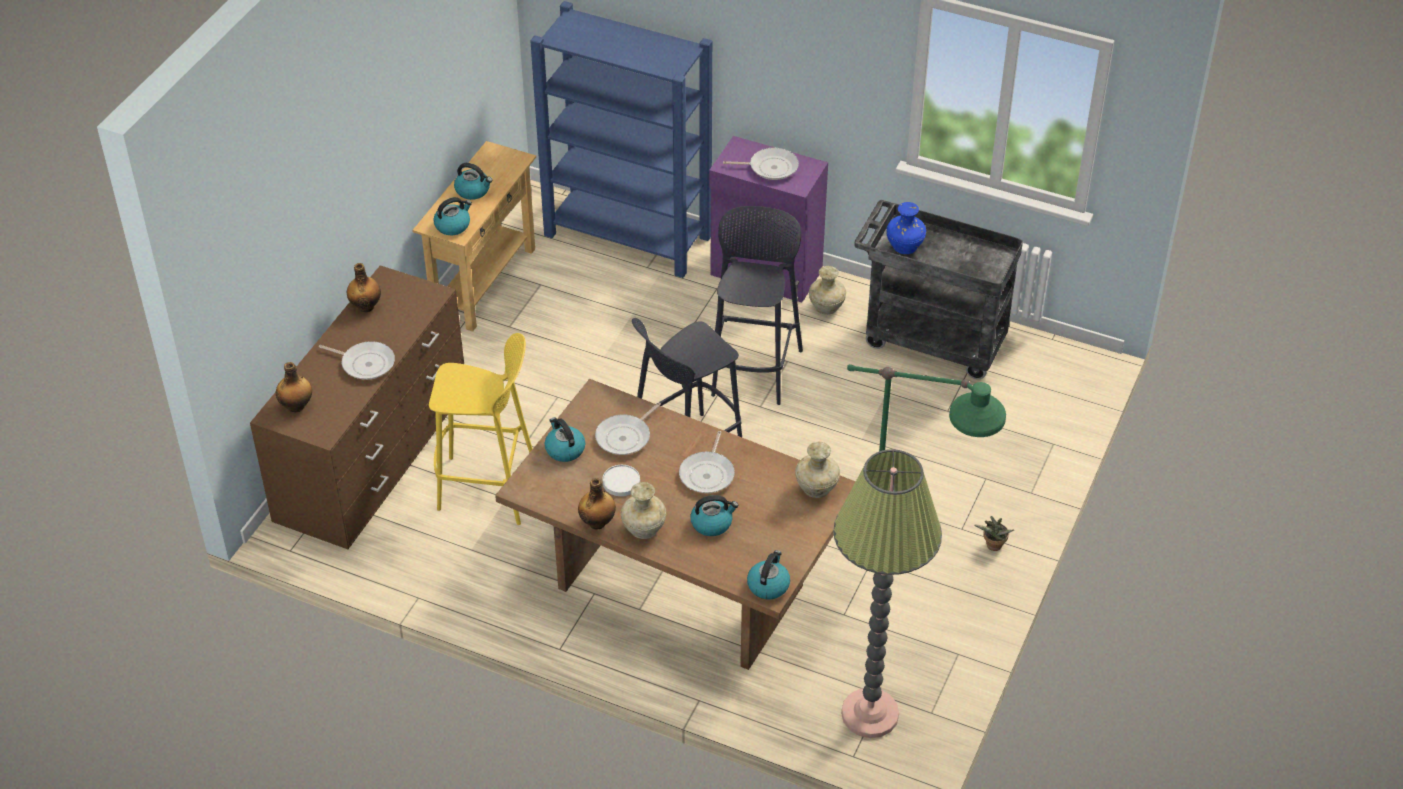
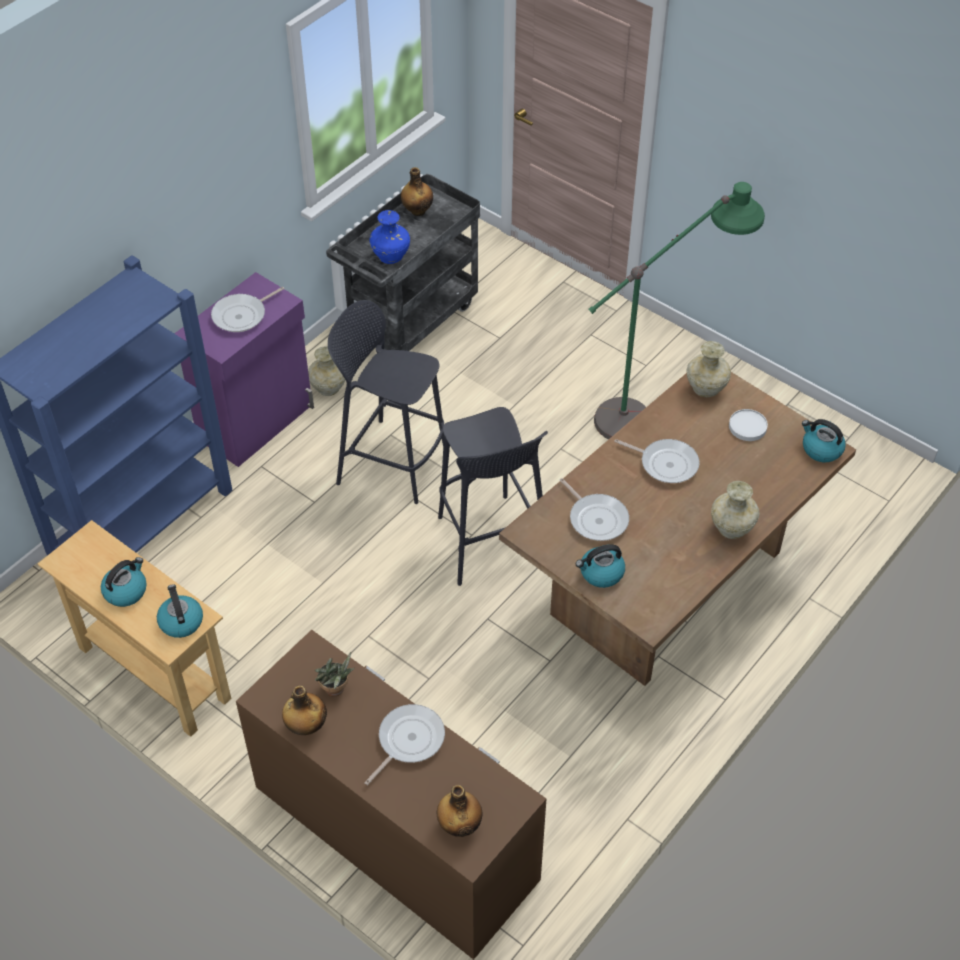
camera: 75 degrees left, 5 degrees up
(488, 486) = (482, 724): yellow stool -> none
(598, 522) = (713, 564): bottle -> bottle (417, 210)
(621, 482) = (661, 534): white plate -> white plate (748, 427)
(712, 523) = (733, 474): kettle -> none
(770, 167) = (242, 315): frying pan -> frying pan turned 150 degrees counterclockwise
(870, 714) = (844, 478): floor lamp -> none
(992, 547) = (672, 351): potted plant -> potted plant (336, 691)

